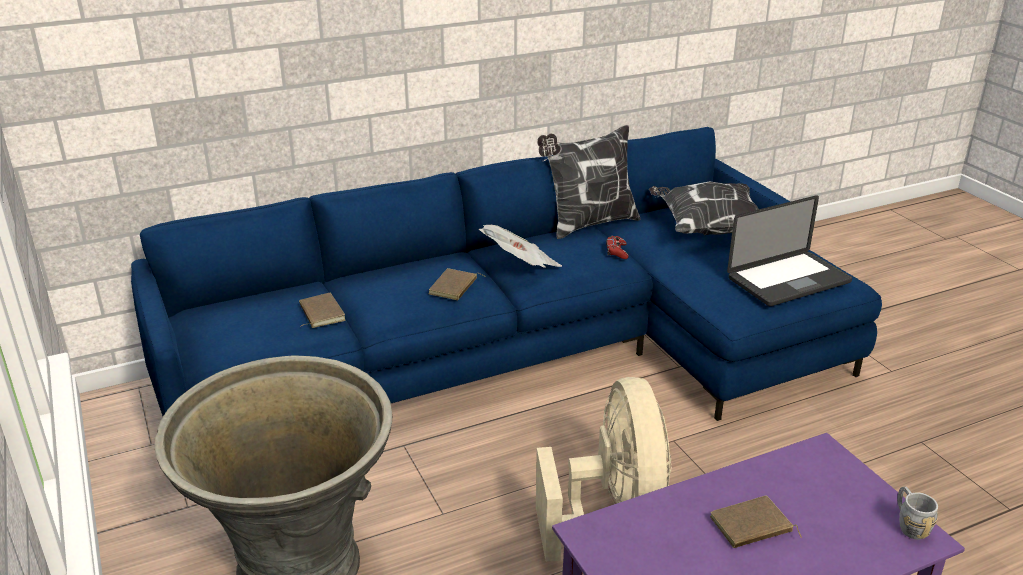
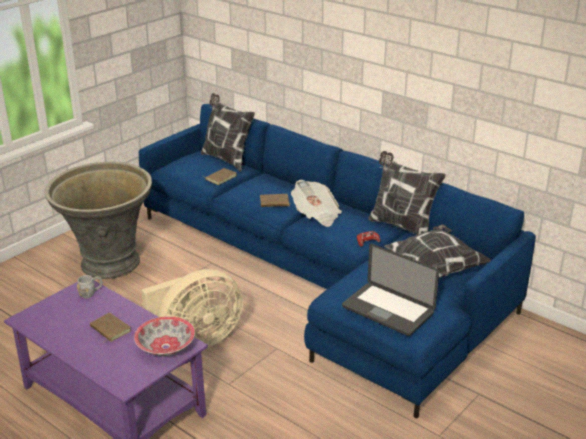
camera: 65 degrees right, 0 degrees up
(257, 295) = (226, 159): none -> pillow
(823, 474) = (165, 347): none -> bowl
(909, 525) = (134, 380): grey mug -> grey mug (91, 293)

